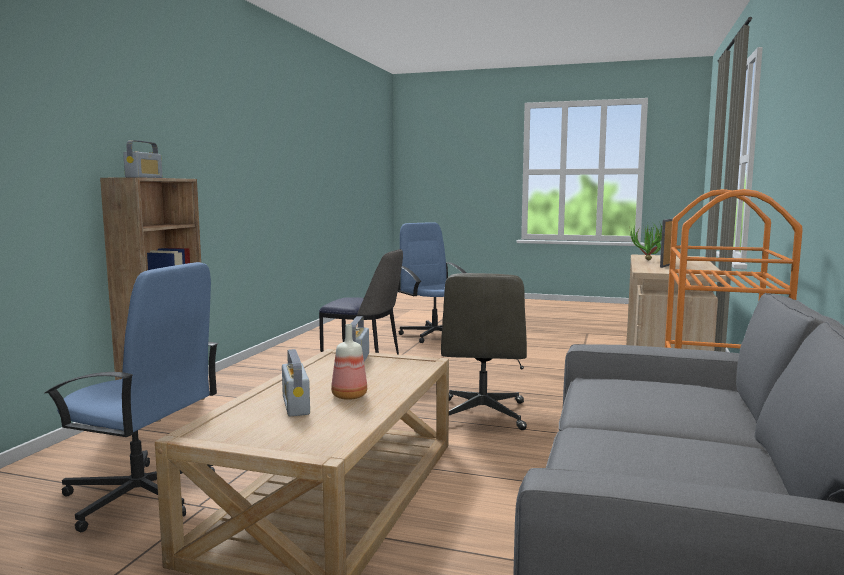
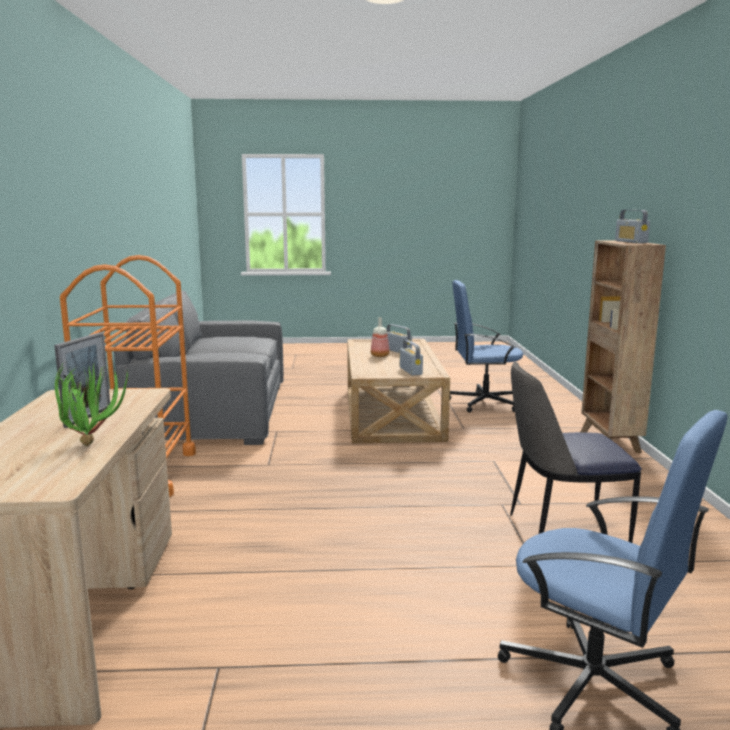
camera: 160 degrees right, 5 degrees up
(483, 415) = (342, 472): grey office chair -> none

